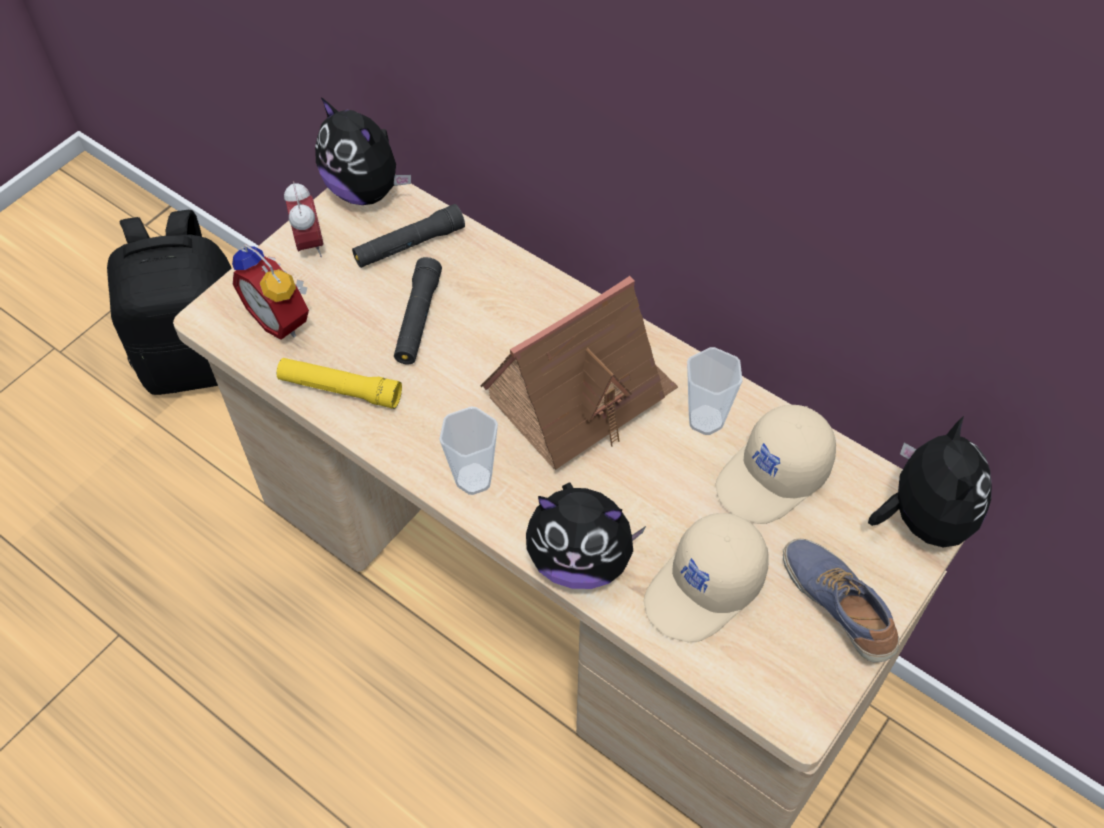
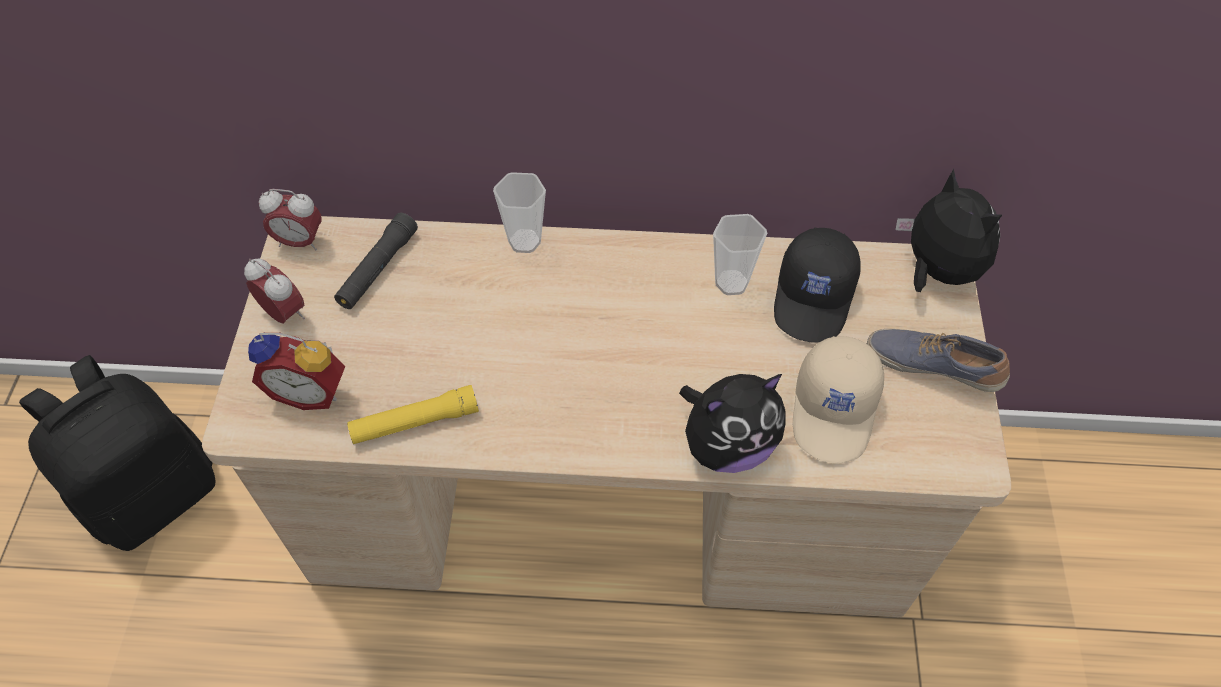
camera: 35 degrees left, 0 degrees up
(366, 190) = (300, 242): plush toy -> alarm clock
(418, 319) = (436, 326): black flashlight -> none
(473, 478) = (591, 431): cup -> cup (524, 241)
(580, 395) = (621, 316): toy house -> none
(774, 477) = (814, 298): beige cap -> black cap

